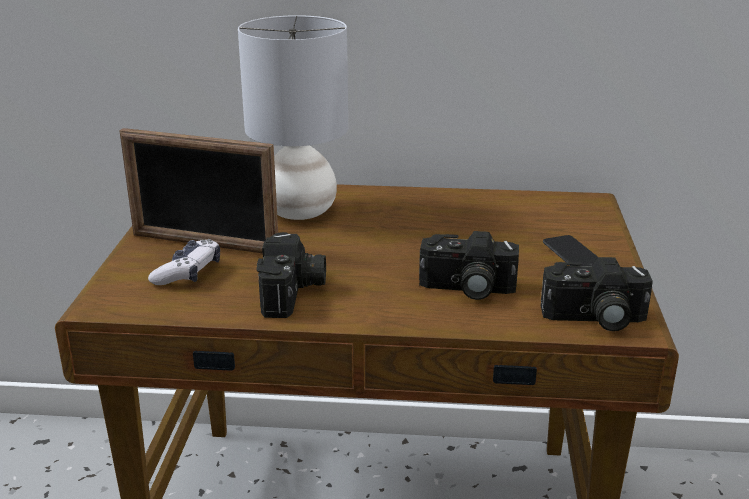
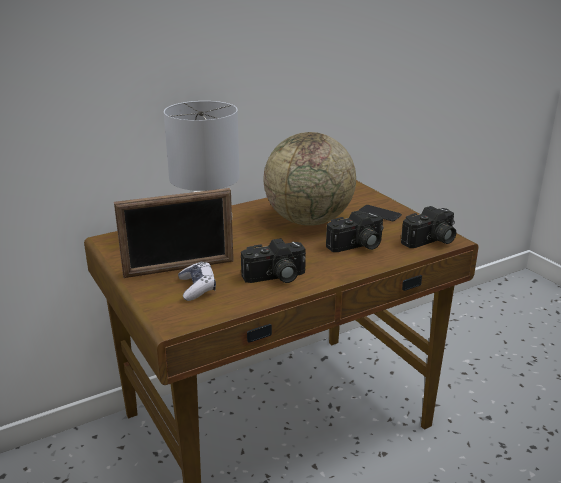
camera: 35 degrees left, 0 degrees up
(293, 293) = (275, 277): camera -> camera turned 105 degrees clockwise
(452, 233) = (309, 220): none -> globe

